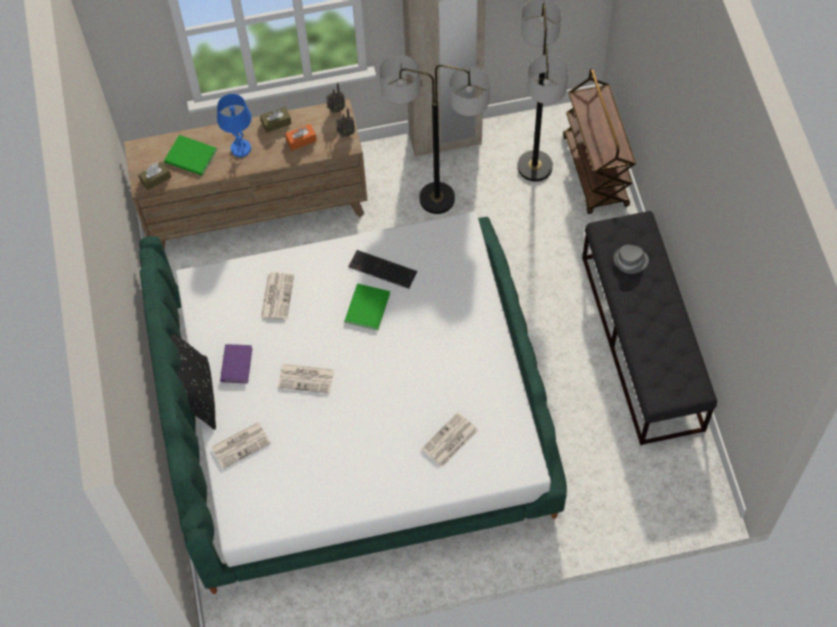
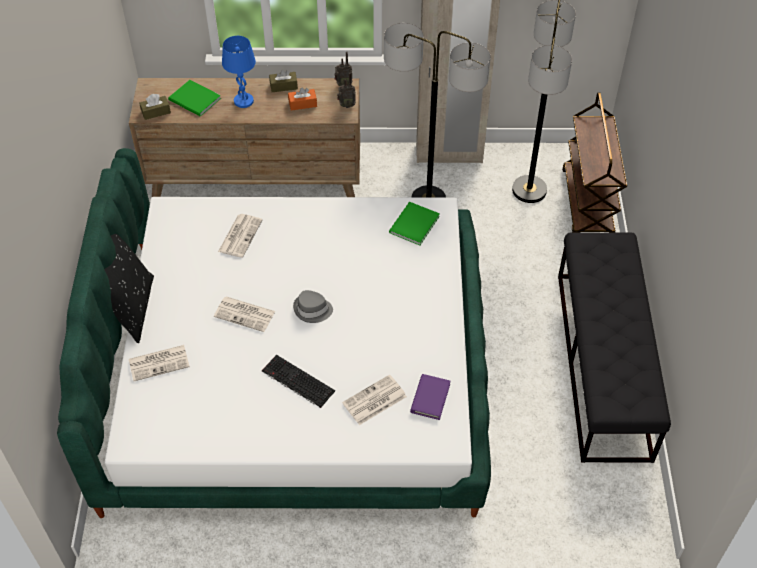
camera: 10 degrees right, 10 degrees down
(236, 365) = (180, 289): purple book -> purple book (430, 398)
(366, 308) = (323, 262): green book -> green book (412, 225)
(381, 270) = (349, 231): keyboard -> keyboard (296, 381)
(630, 261) = (604, 273): grey hat -> grey hat (312, 310)

